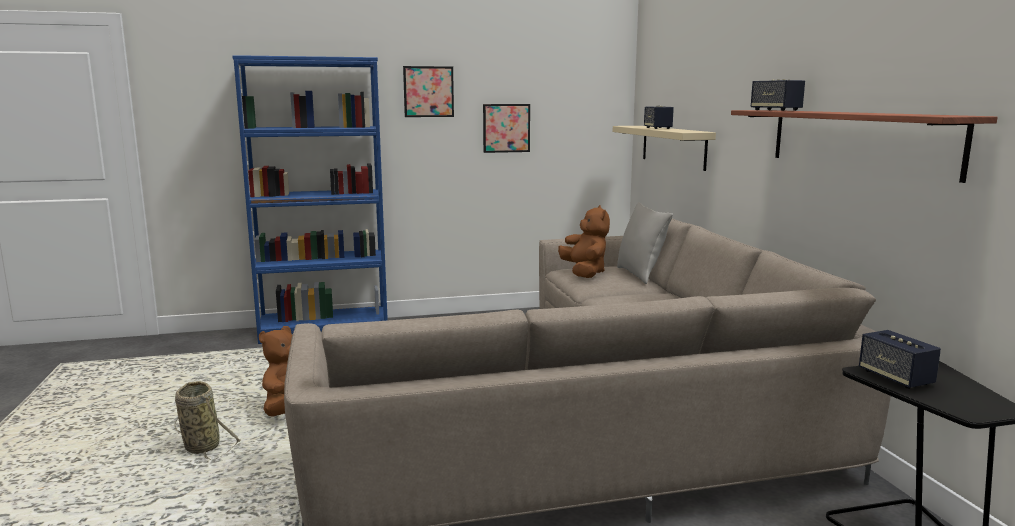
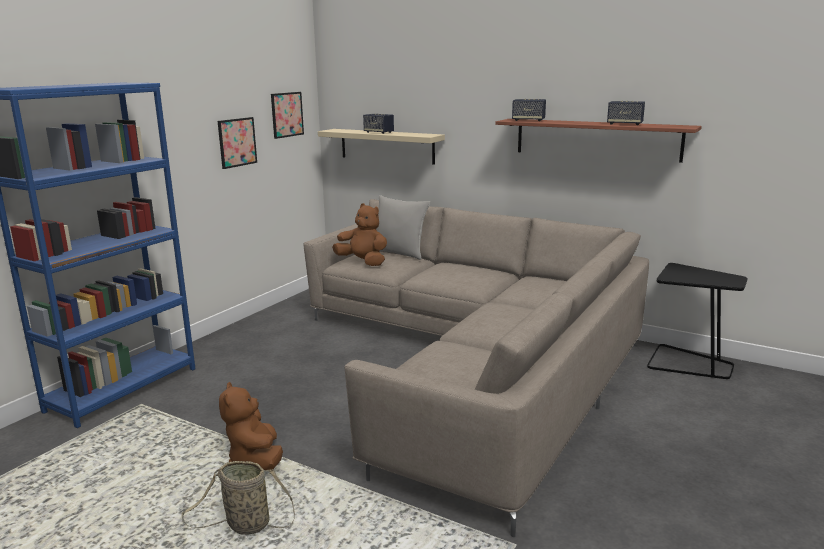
camera: 45 degrees left, 5 degrees up
(428, 91) = (172, 113): picture -> picture (287, 114)
(895, 378) = (682, 277): speaker -> speaker (624, 124)

